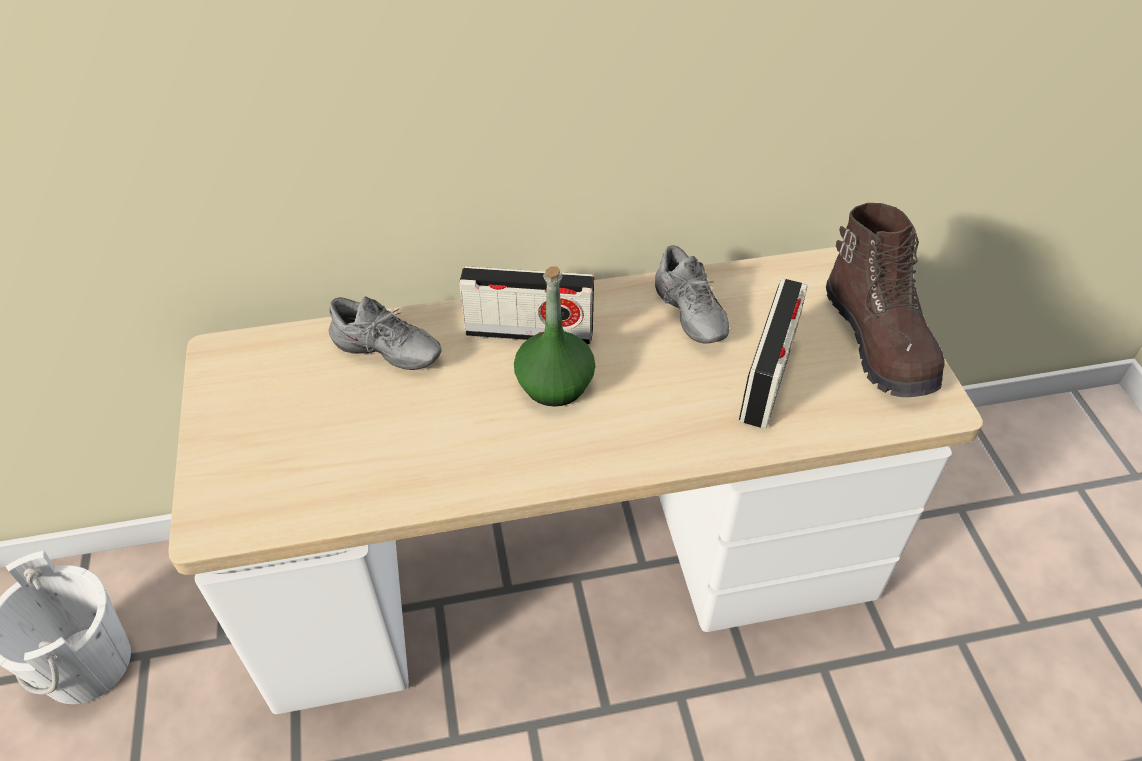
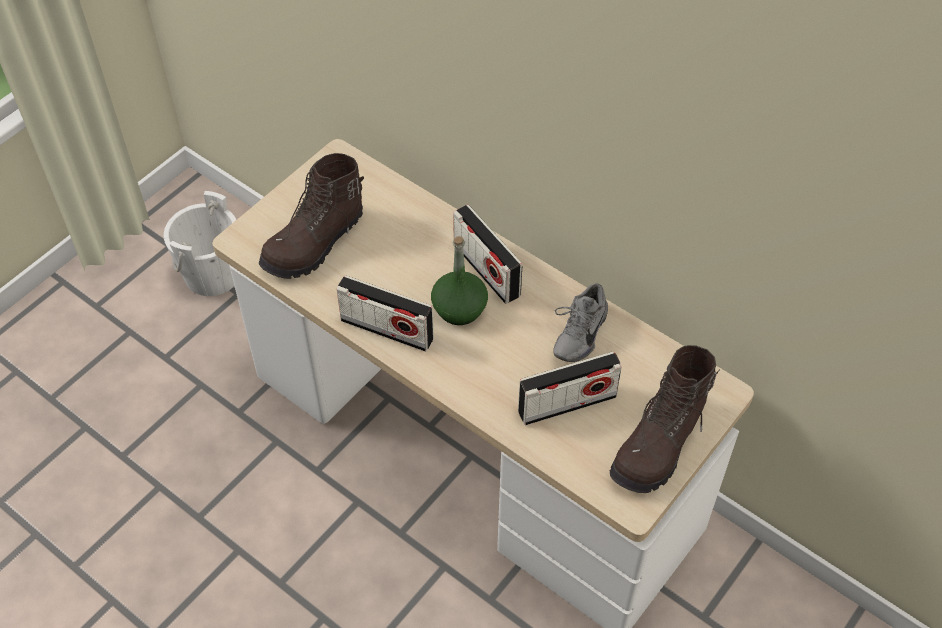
camera: 50 degrees right, 5 degrees up
(312, 453) = (315, 243): none -> brown boot
(385, 354) = (405, 222): grey shoe -> none
(514, 465) = (387, 329): none -> radio

